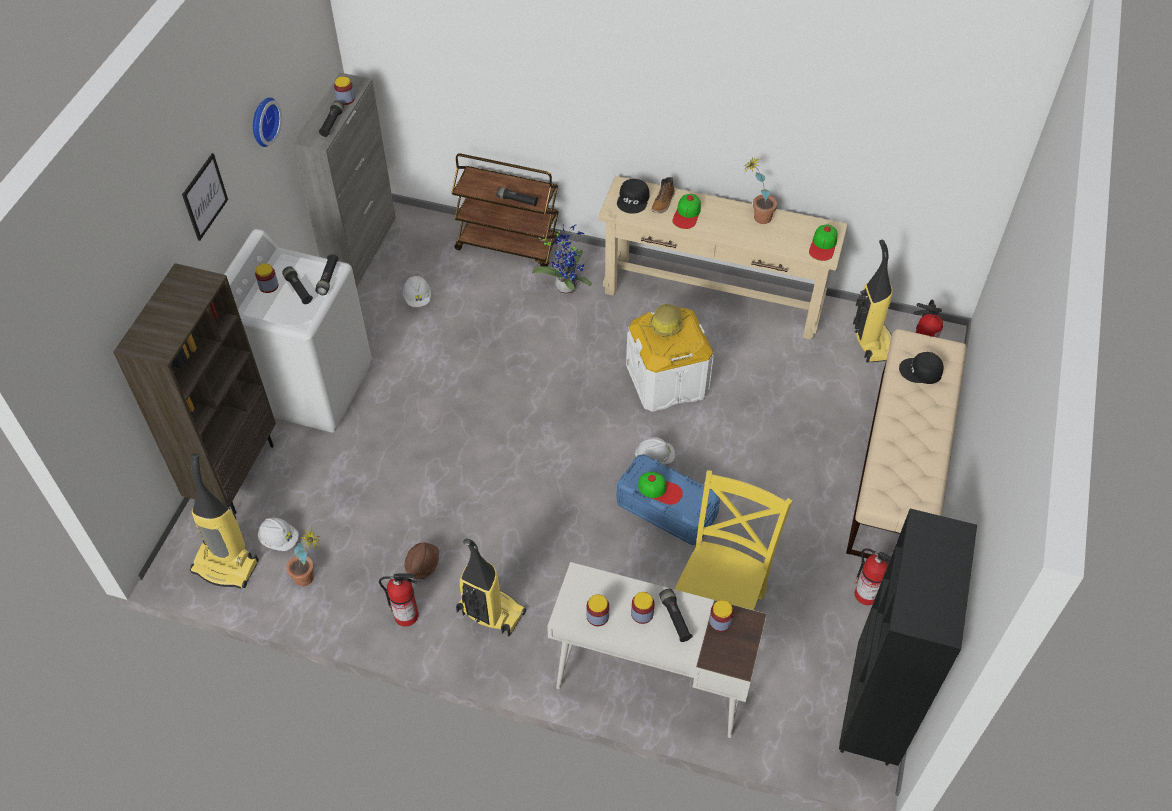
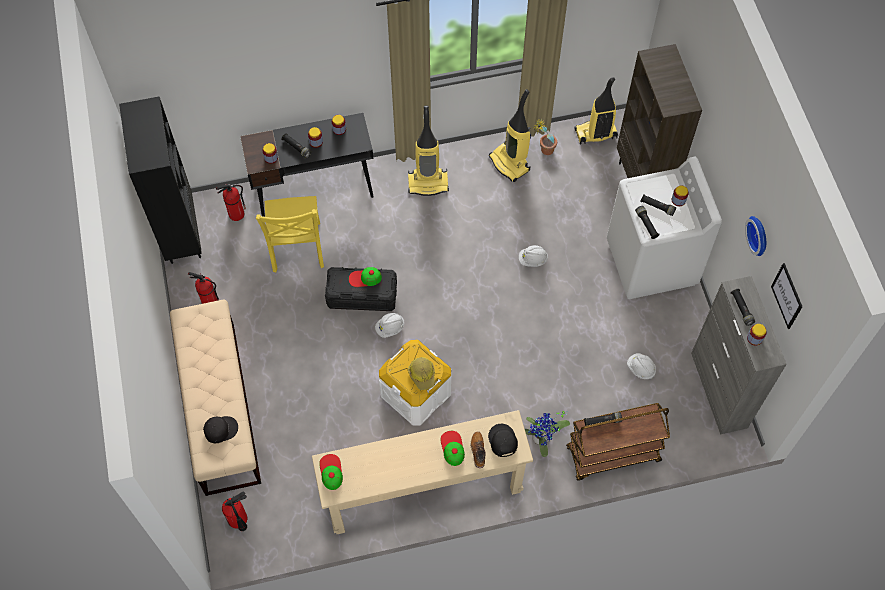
camera: 150 degrees right, 10 degrees up
(204, 197) = (727, 151): picture -> picture (787, 296)
(279, 539) = (580, 162): white hard hat -> white hard hat (532, 260)
(407, 615) = (473, 159): fire extinguisher -> fire extinguisher (236, 214)
(422, 565) = (486, 189): brown hard hat -> none
(650, 682) = (315, 190): white desk -> black desk
(666, 509) = (362, 296): blue storage box -> black storage box
(756, 217) = (396, 474): potted plant -> none
(871, 342) = (280, 511): vacuum cleaner -> vacuum cleaner (510, 163)

